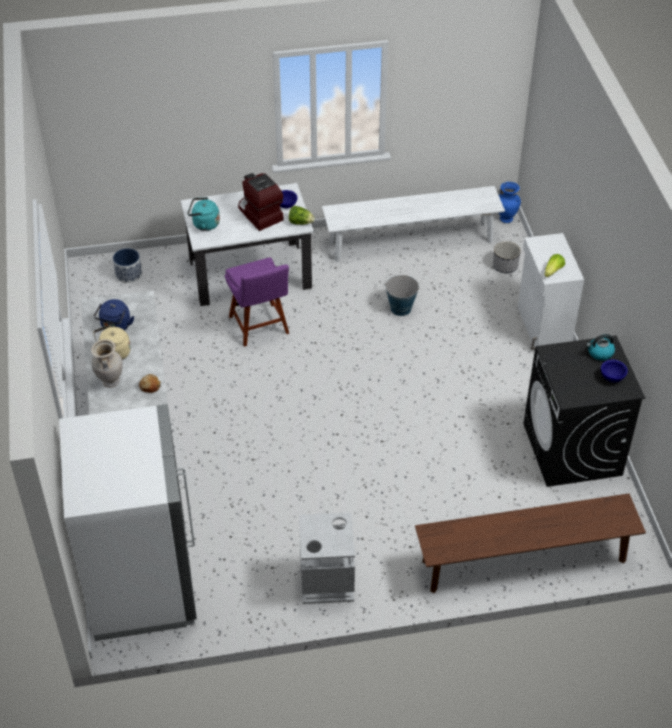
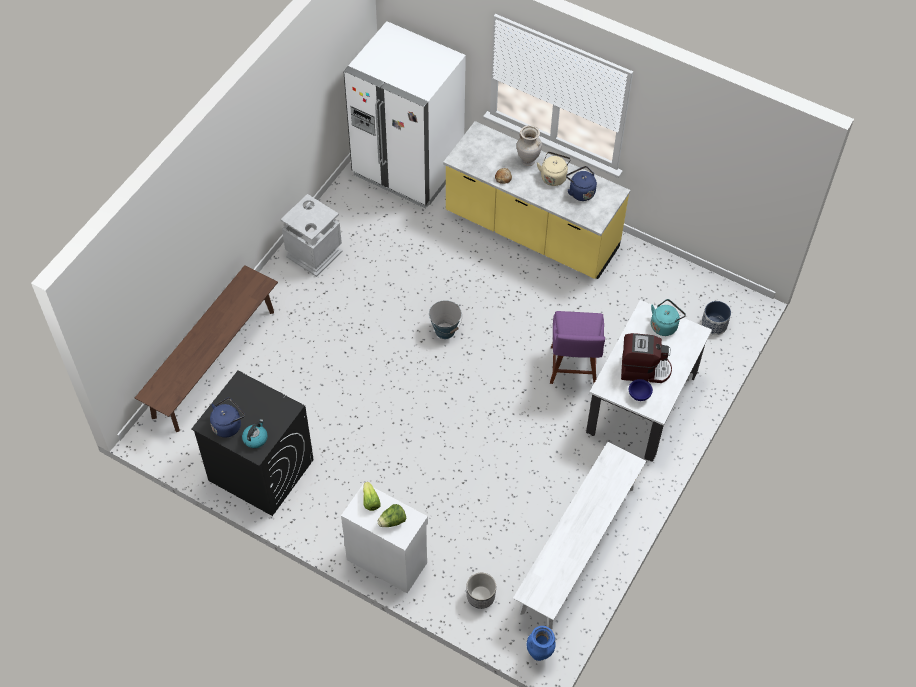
camera: 130 degrees right, 10 degrees up
(260, 327) = (573, 369): purple chair -> purple chair turned 105 degrees counterclockwise
(301, 223) = (607, 389): lettuce -> lettuce (392, 521)
(400, 308) = (505, 476): bucket -> bucket (445, 330)
(612, 377) = (228, 425): blue bowl -> blue kettle

